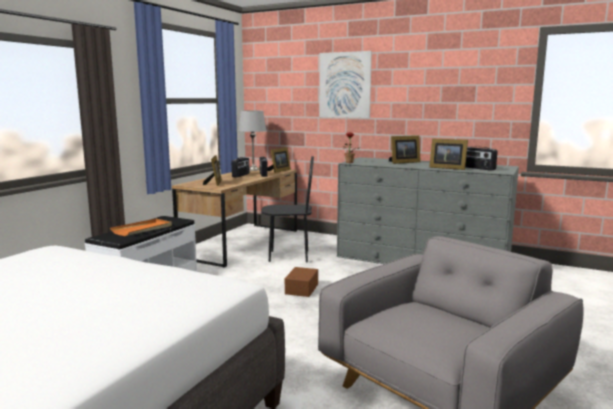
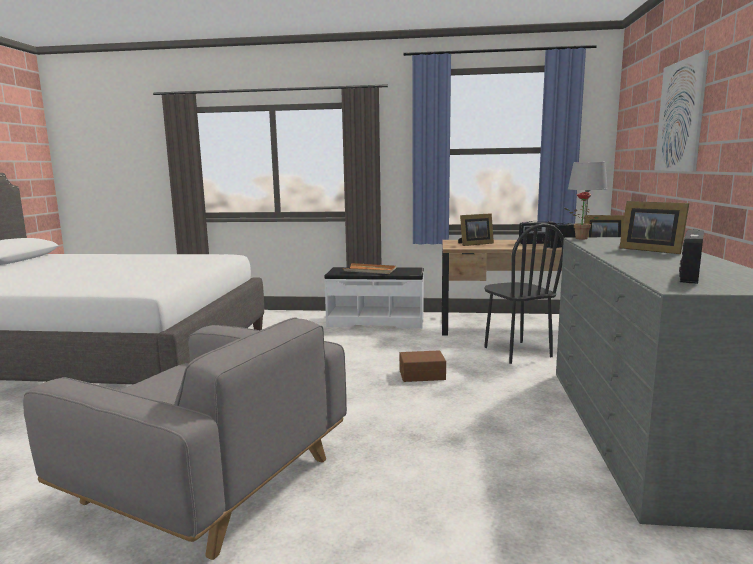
camera: 70 degrees right, 0 degrees up
(446, 168) = (641, 265): picture frame -> none

